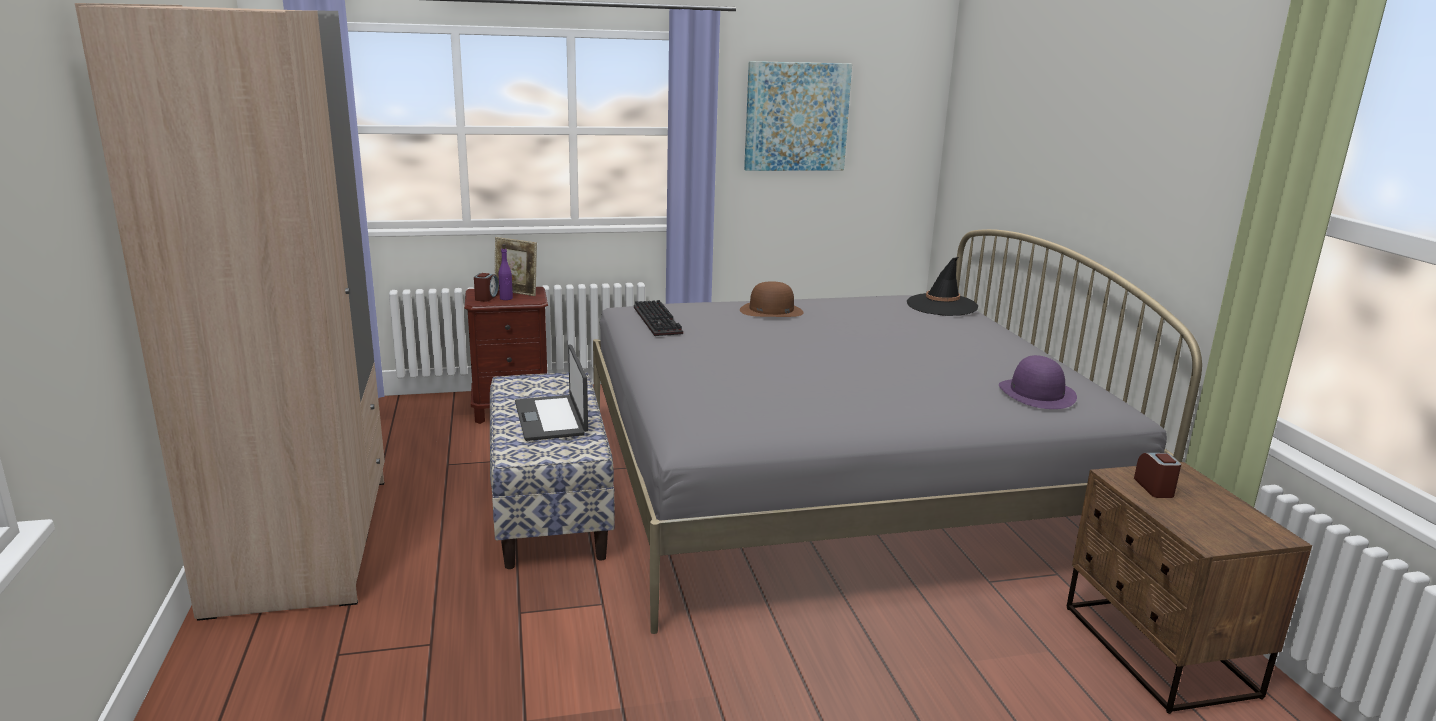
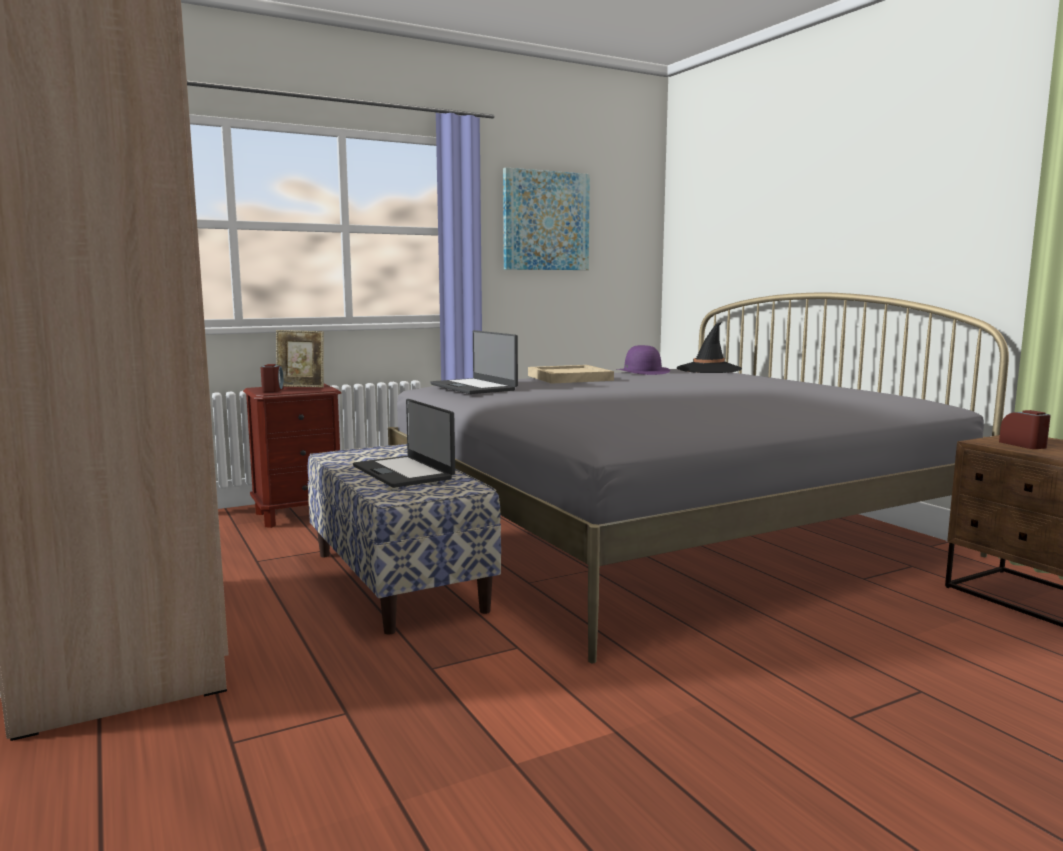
camera: 15 degrees left, 10 degrees down
(506, 298) = (294, 390): purple bottle -> none
(659, 321) = (474, 387): keyboard -> laptop
(771, 311) = (569, 378): brown hat -> beige tray
(1037, 393) = (866, 397): purple hat -> purple hat (643, 371)

